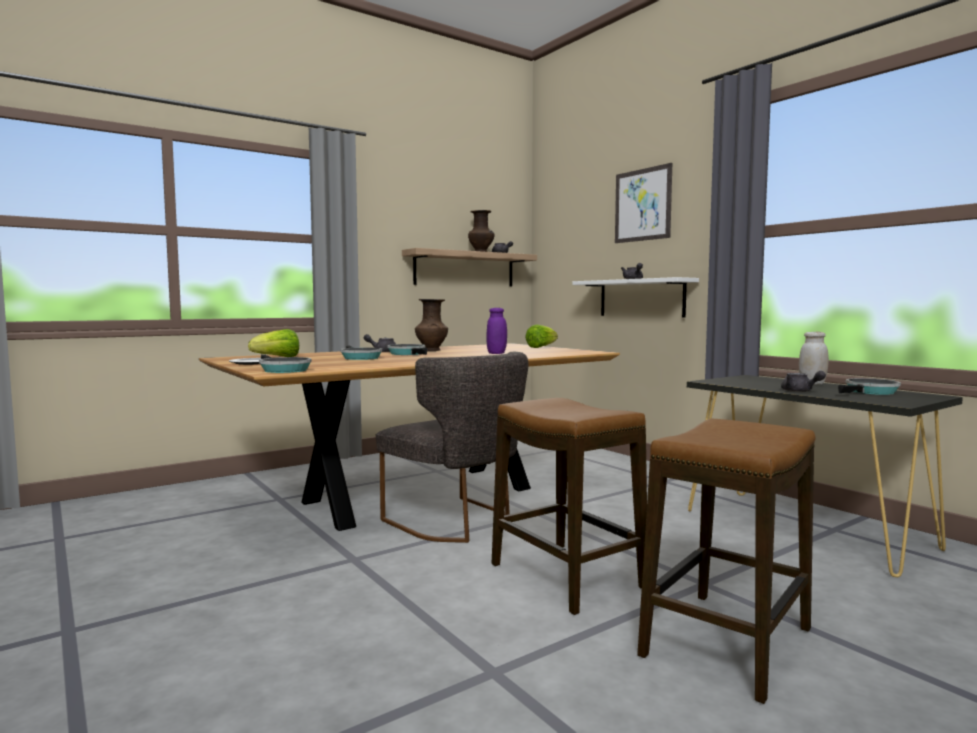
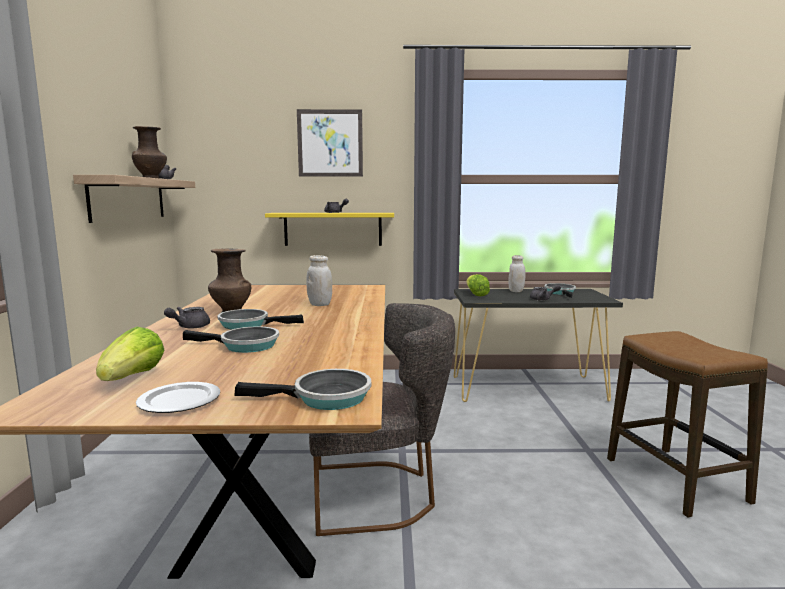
camera: 55 degrees left, 5 degrees up
(496, 353) = (320, 304): purple jar -> white jar
(541, 347) = (295, 287): lettuce -> lettuce (476, 294)
(567, 577) = (544, 491): stool -> none
(641, 298) = (333, 229): white shelf -> yellow shelf

